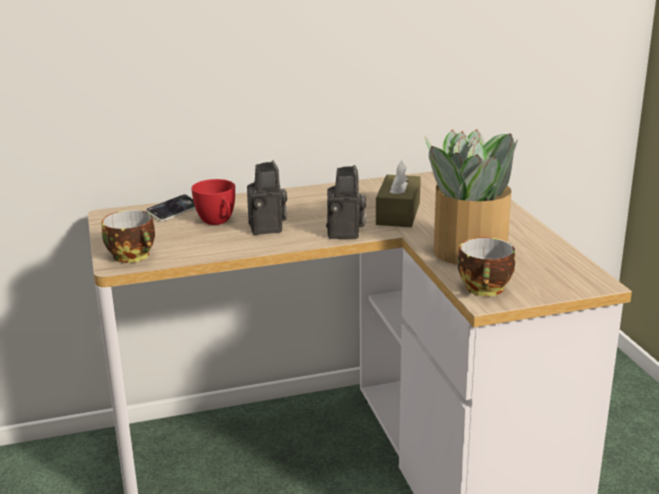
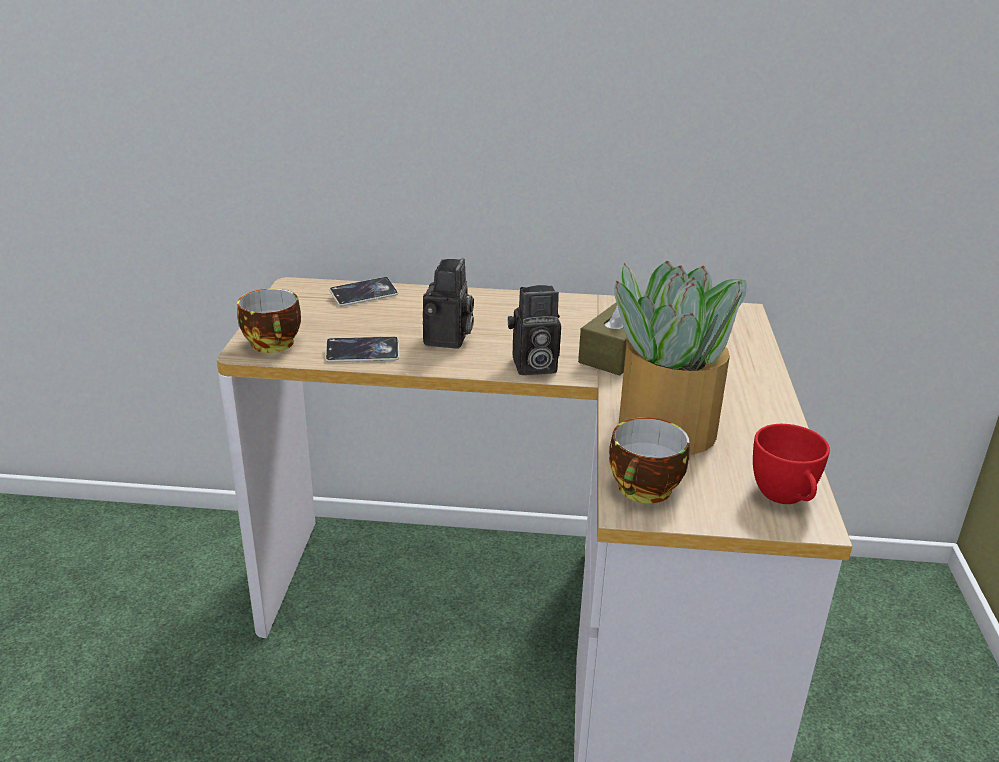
camera: 20 degrees right, 5 degrees up
(211, 249) = (362, 354): none -> phone
(218, 222) = (399, 320): red cup -> red cup (785, 498)
(346, 233) = (532, 367): camera -> camera turned 60 degrees clockwise

